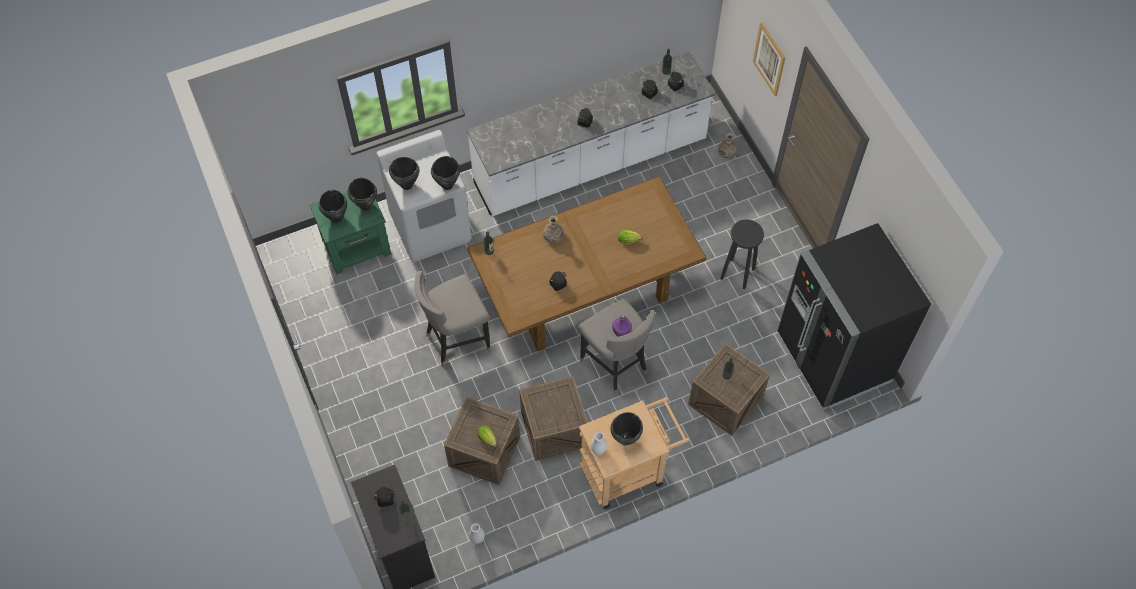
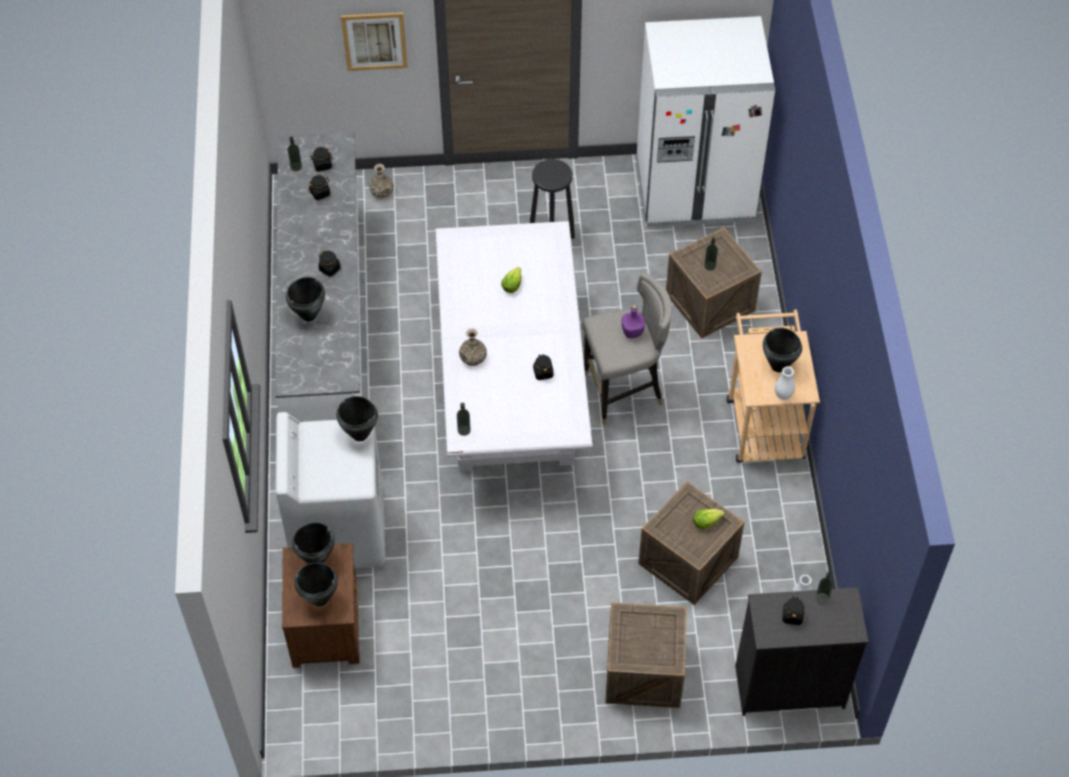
camera: 70 degrees left, 5 degrees down
(357, 246) = (327, 626): green nightstand -> brown nightstand
(407, 185) = (338, 479): black cooking pot -> black cooking pot (309, 315)
(456, 340) = (521, 547): grey stool -> none
(554, 429) = (685, 479): crate -> crate (644, 671)
(586, 291) = (510, 390): brown dining table -> white dining table
(833, 358) = (695, 190): black fridge -> white fridge

